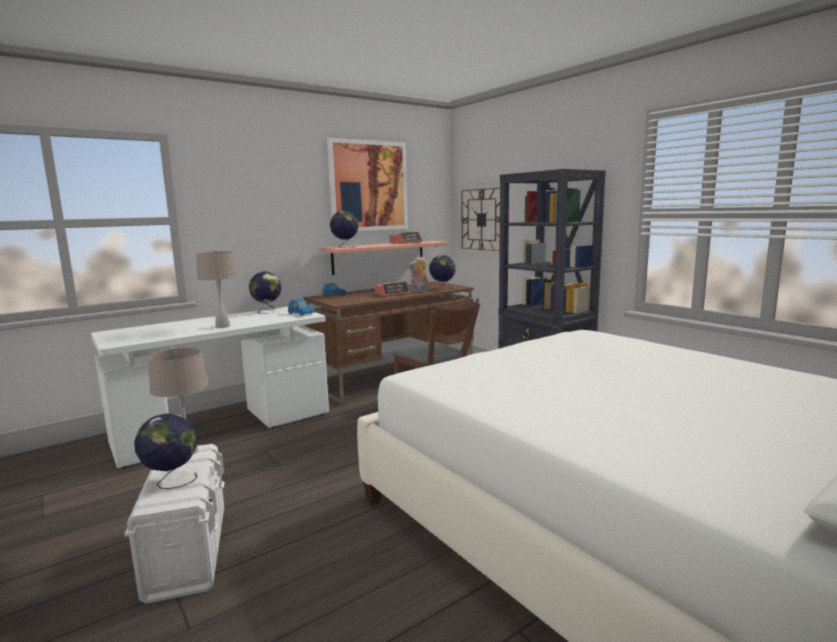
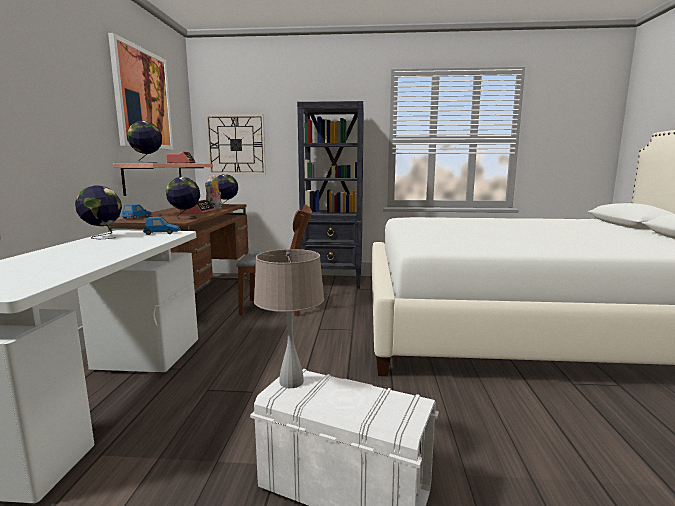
camera: 50 degrees left, 0 degrees up
(171, 481) = (359, 403): globe -> globe (185, 218)
(223, 326) = (112, 252): beige table lamp -> none

